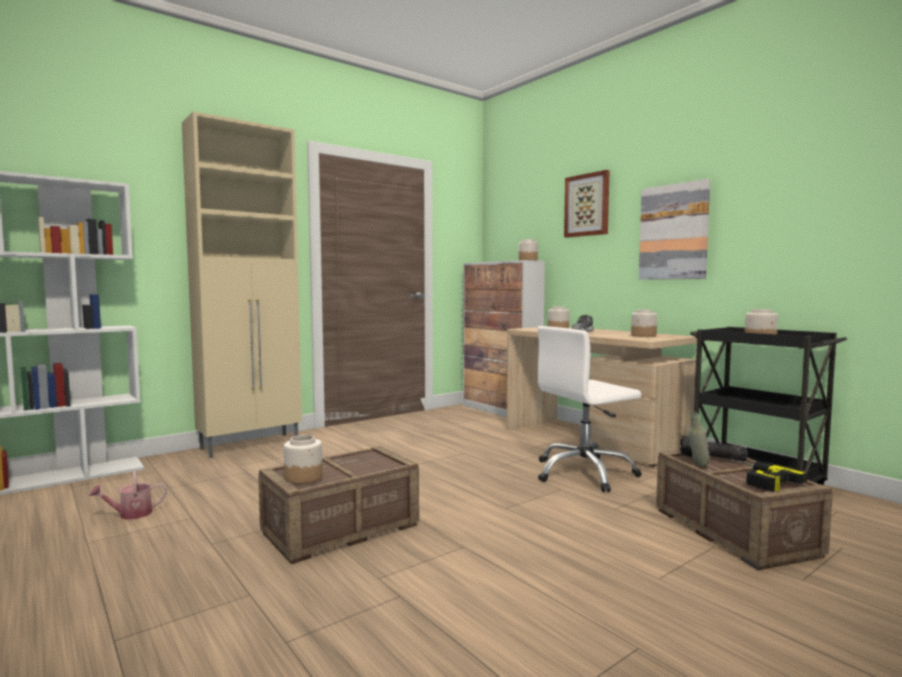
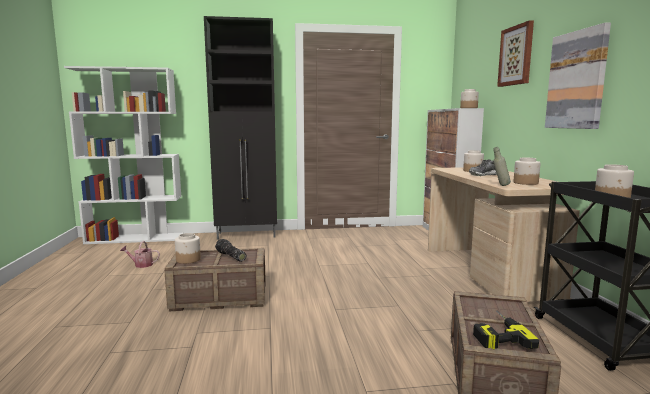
camera: 30 degrees right, 5 degrees up
(251, 445) = (247, 235): beige cabinet -> black cabinet
(584, 473) = (437, 297): white office chair -> none
(697, 466) = (463, 310): grey bottle -> grey bottle (500, 185)
(711, 458) = (491, 306): flashlight -> flashlight (230, 256)

